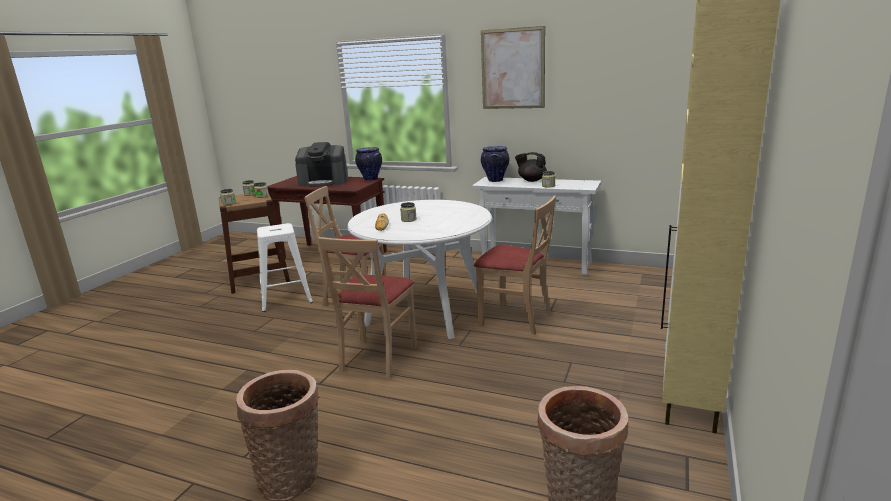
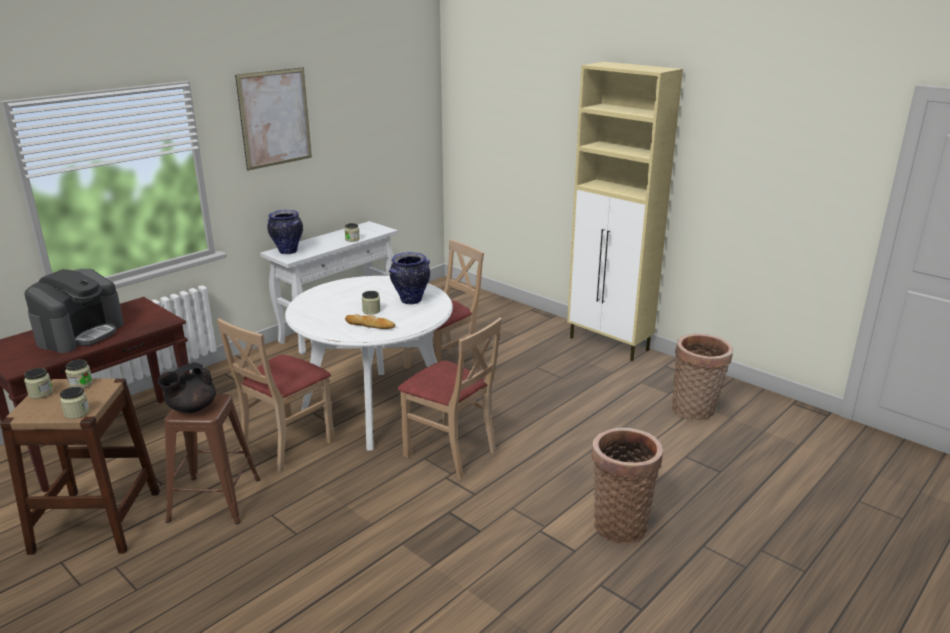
camera: 70 degrees left, 5 degrees up
(286, 297) = (214, 499): white stool -> brown stool
(370, 179) = (135, 304): vase -> vase (410, 301)
(531, 180) = (318, 240): black teapot -> black teapot (191, 408)

